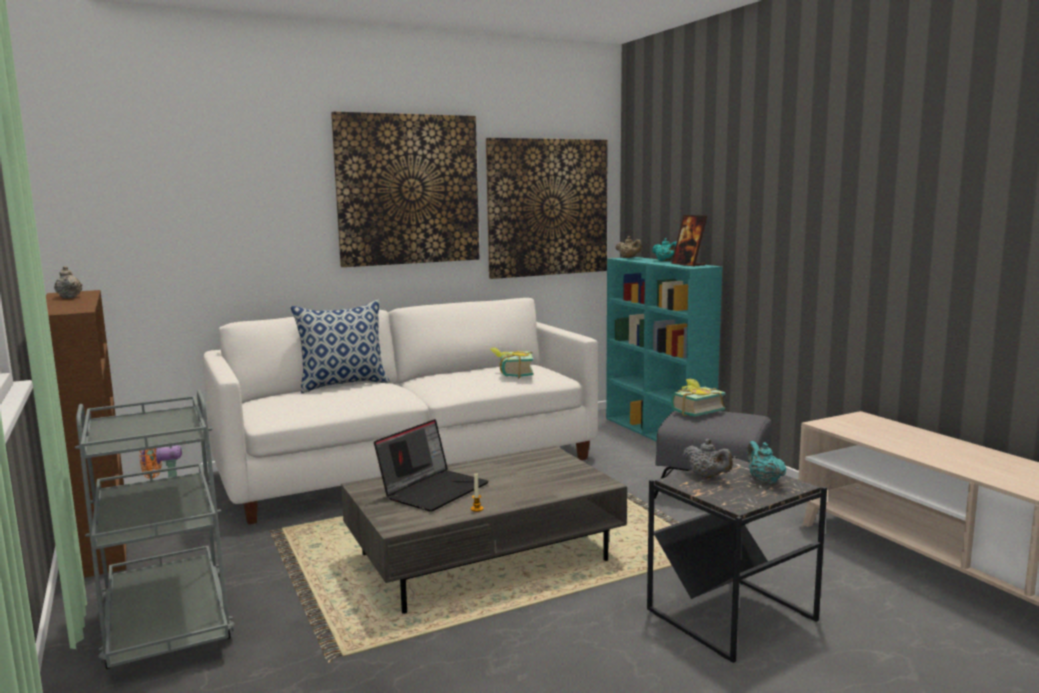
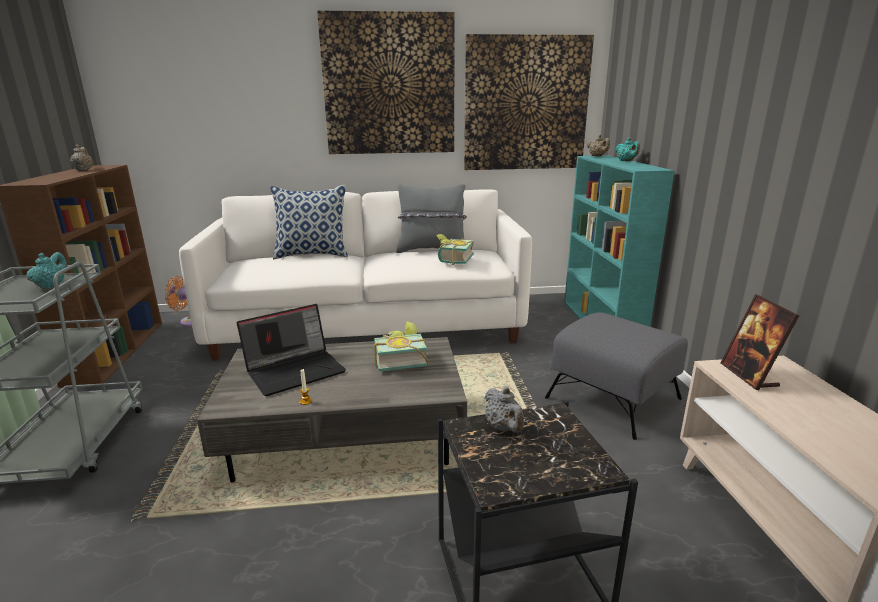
camera: 20 degrees right, 10 degrees up
(477, 368) = (432, 250): none -> grey pillow
(688, 264) = (641, 166): picture frame -> picture frame (749, 375)
(694, 411) = (604, 320): book -> book (399, 360)
(763, 481) = (564, 450): turquoise teapot -> turquoise teapot (51, 286)

